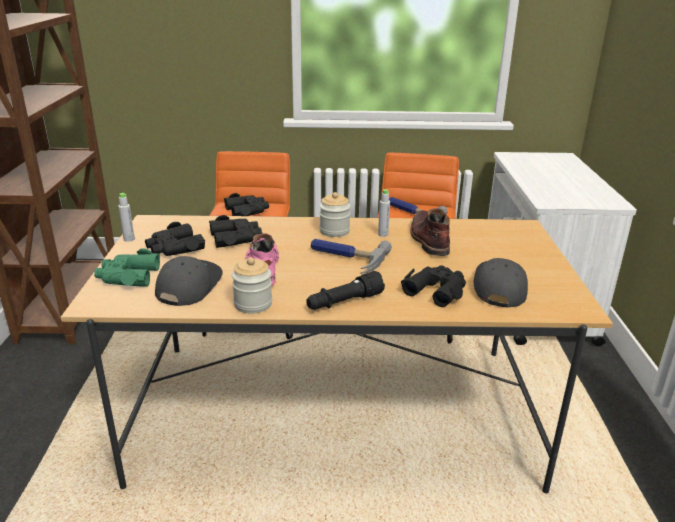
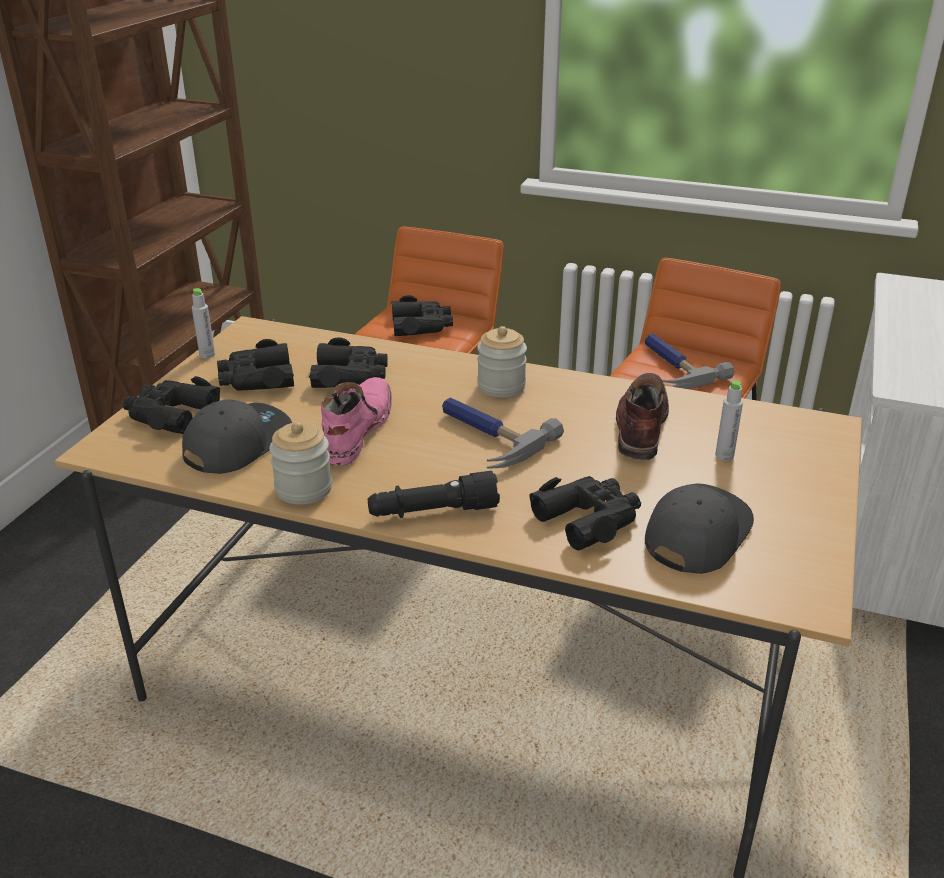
camera: 20 degrees right, 5 degrees up
(128, 276) = (170, 414): green binoculars -> black binoculars
(383, 234) = (573, 404): grey bottle -> grey bottle (724, 455)

